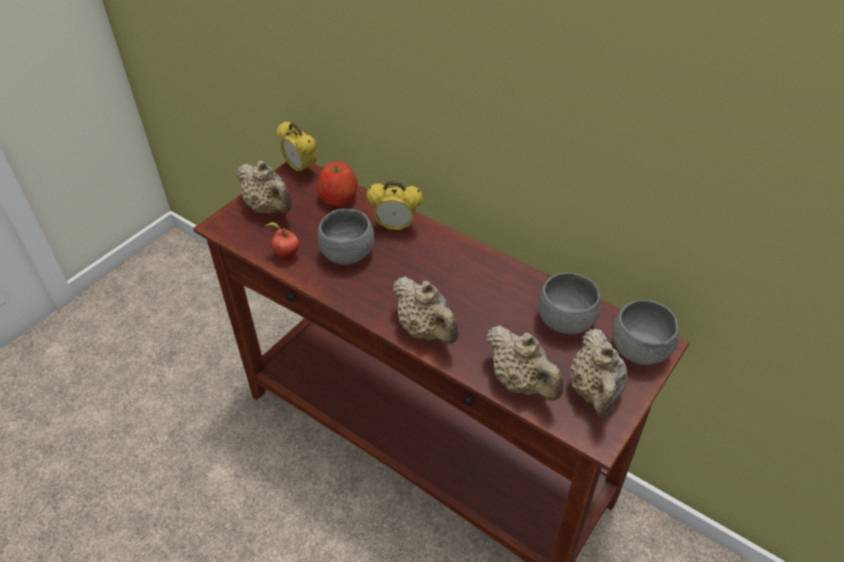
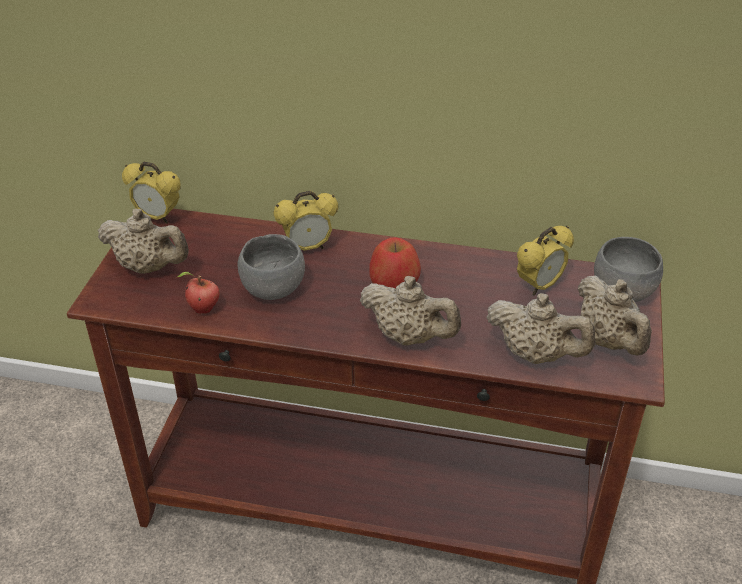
camera: 25 degrees left, 5 degrees down
(338, 198) = (223, 235): apple -> apple (394, 283)
(566, 321) = (539, 286): grey bowl -> alarm clock

